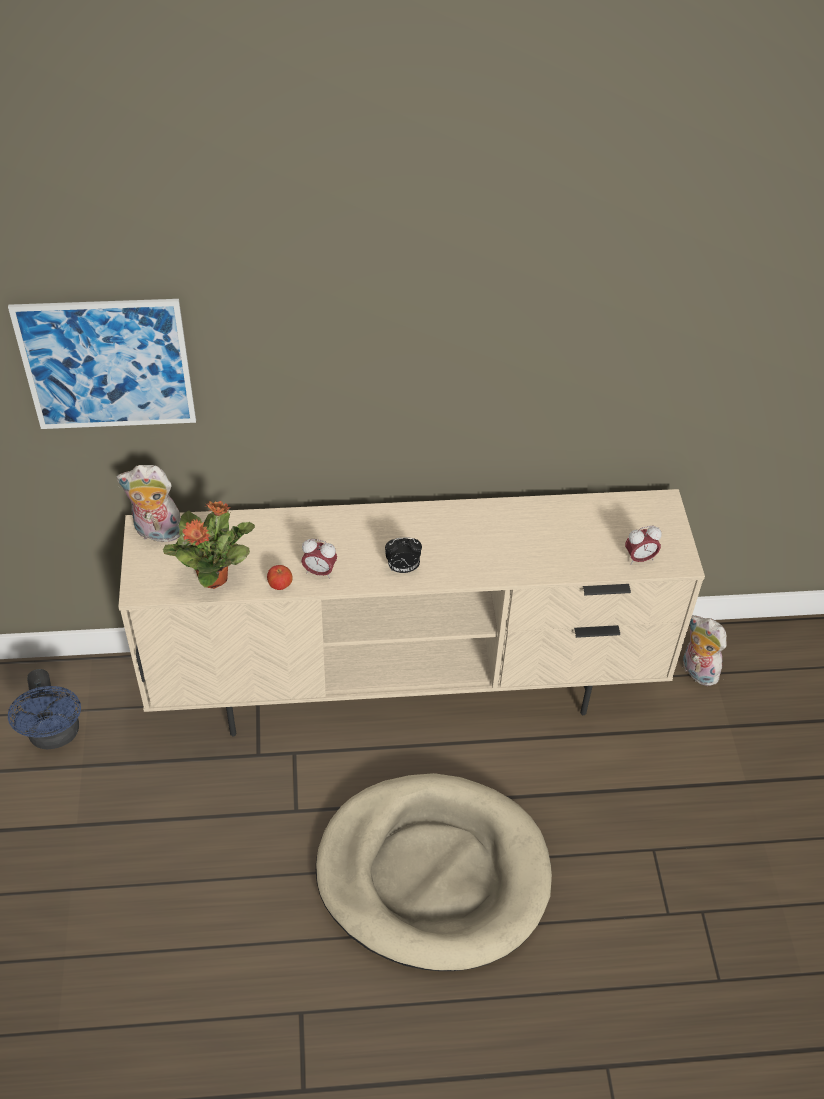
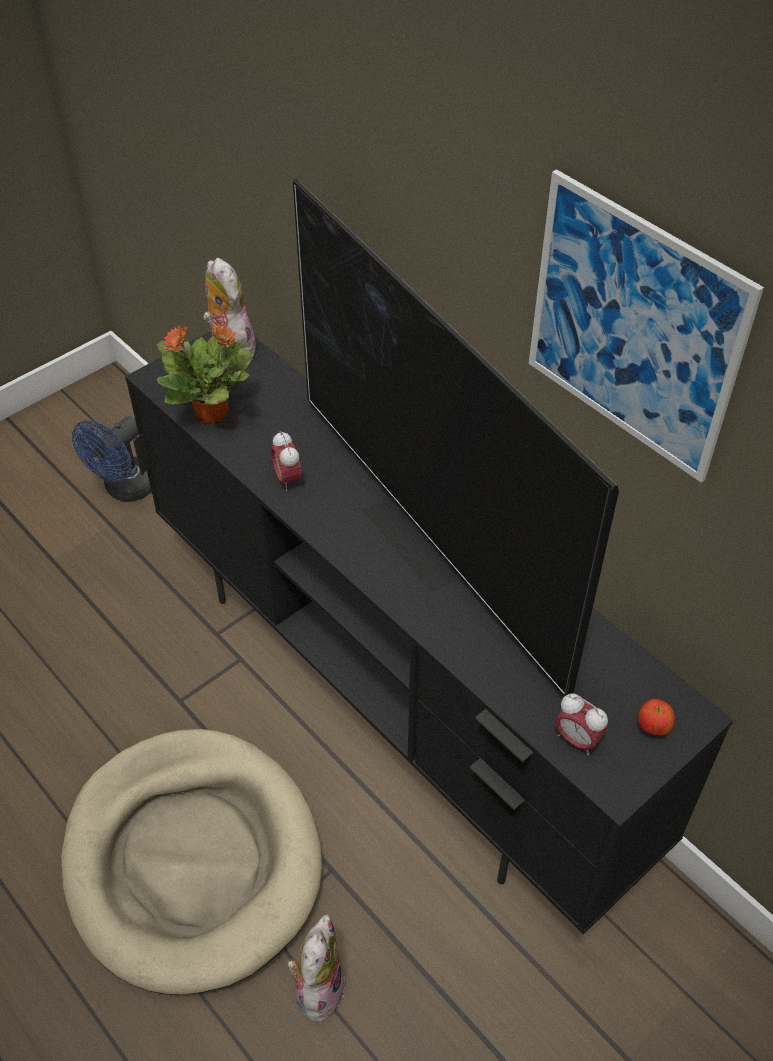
camera: 55 degrees right, 0 degrees up
(107, 365) = (226, 131): picture -> picture (633, 329)
(280, 585) = (244, 462): apple -> apple (653, 727)
(402, 569) = (352, 537): alarm clock -> none
(409, 686) = (392, 700): beige tv stand -> black tv stand
(437, 533) = (427, 537): none -> television
(696, 671) = (670, 970): plush toy -> plush toy (317, 987)

